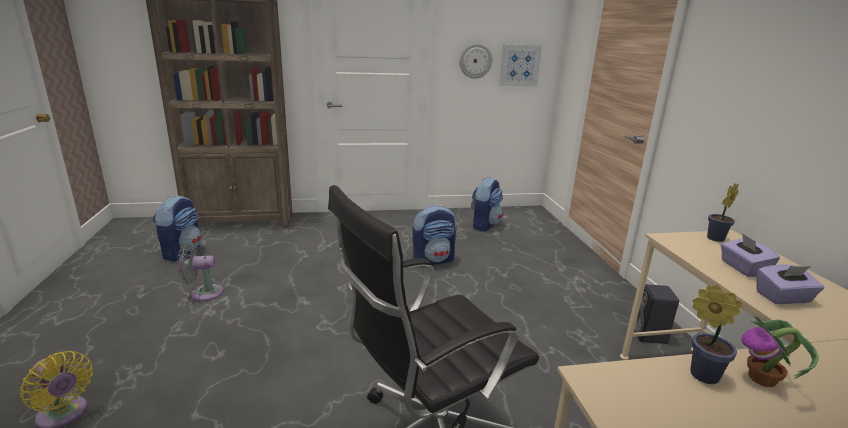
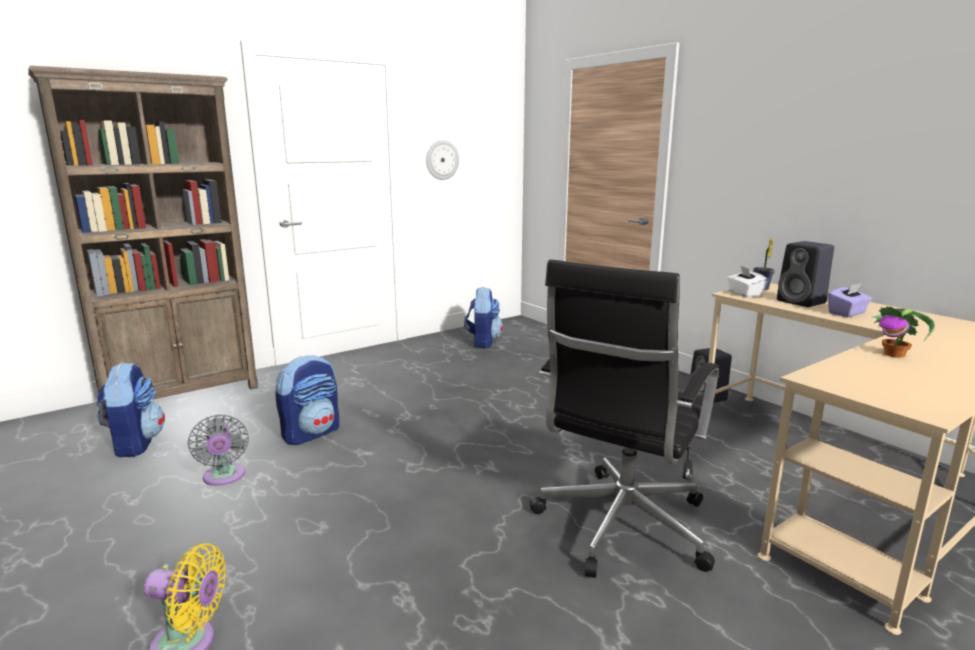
camera: 25 degrees left, 5 degrees down
(203, 293) = (224, 477): grey fan -> grey fan turned 75 degrees counterclockwise
(433, 260) = (465, 383): backpack -> backpack (311, 433)
(519, 65) = (485, 163): picture -> none
(683, 241) = (744, 294): none -> white tissue box
(700, 373) = (861, 360): potted plant -> none
(742, 268) = (802, 302): purple tissue box -> black speaker

